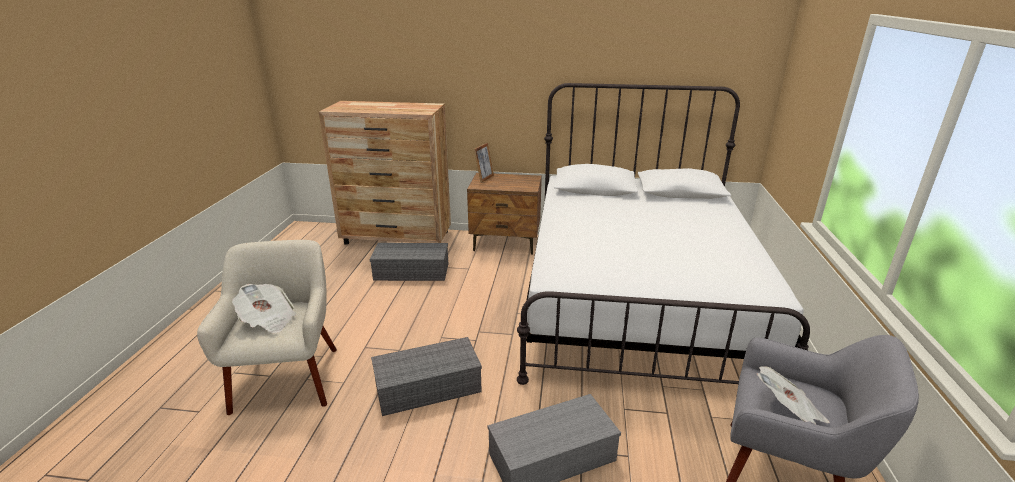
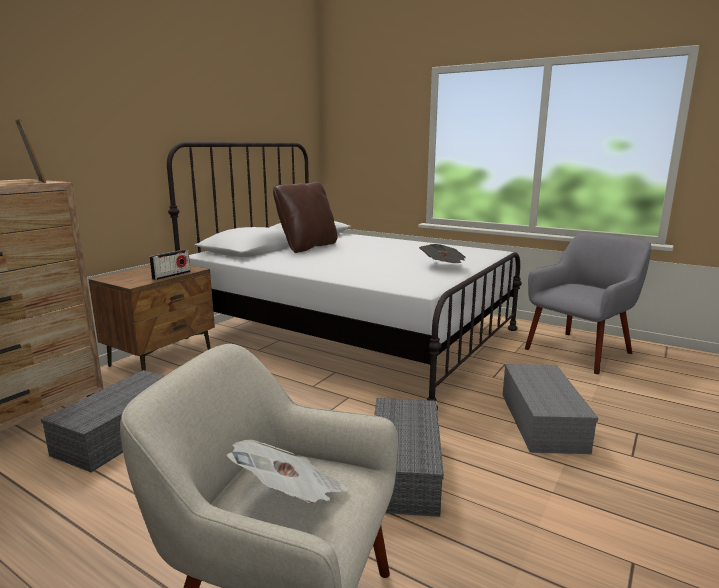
camera: 65 degrees left, 10 degrees down
(484, 178) = (118, 278): picture frame -> picture frame (35, 181)
(506, 188) = (171, 275): none -> radio
(636, 202) = (307, 247): none -> brown pillow
(788, 411) = (591, 292): newspaper -> newspaper (443, 267)

